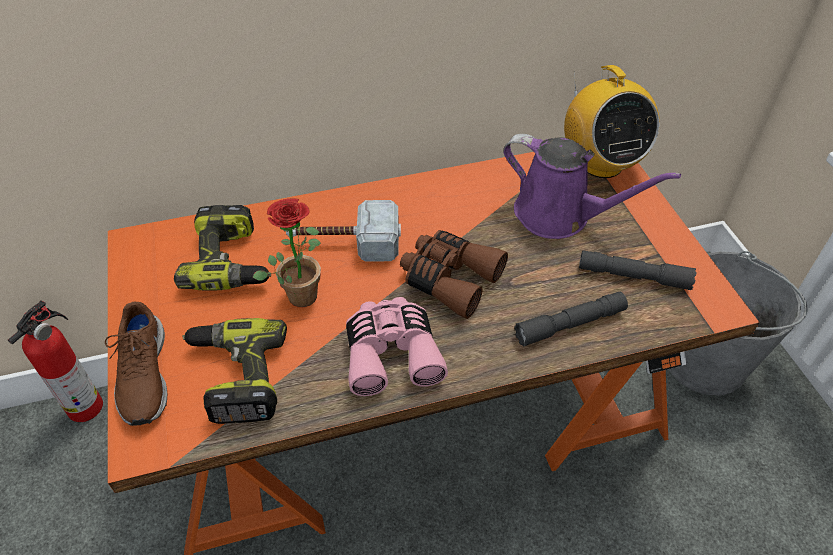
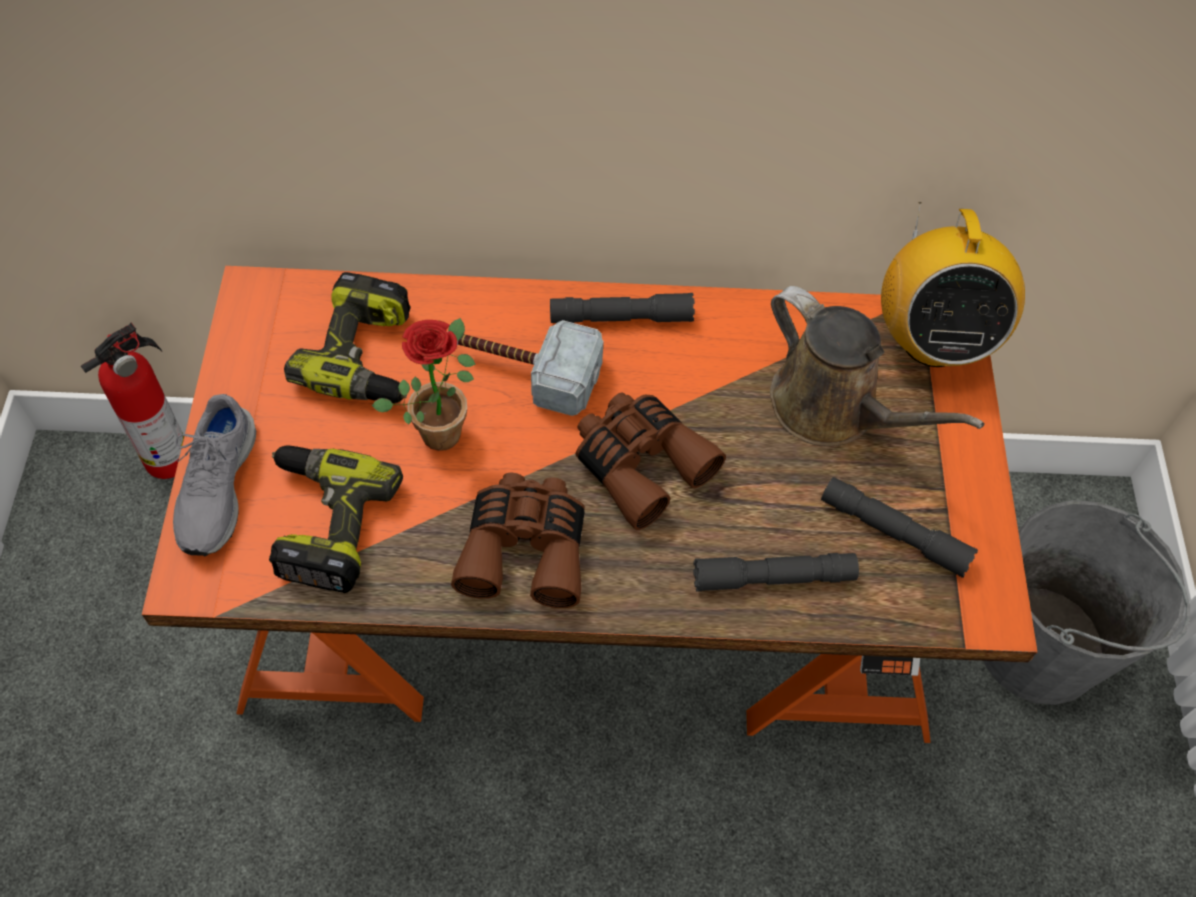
camera: 15 degrees right, 10 degrees up
(143, 375) = (216, 487): brown shoe -> grey shoe
(391, 353) = (525, 548): pink binoculars -> brown binoculars
(399, 197) = (621, 317): none -> grey flashlight
(559, 215) = (832, 409): purple watering can -> brown watering can

